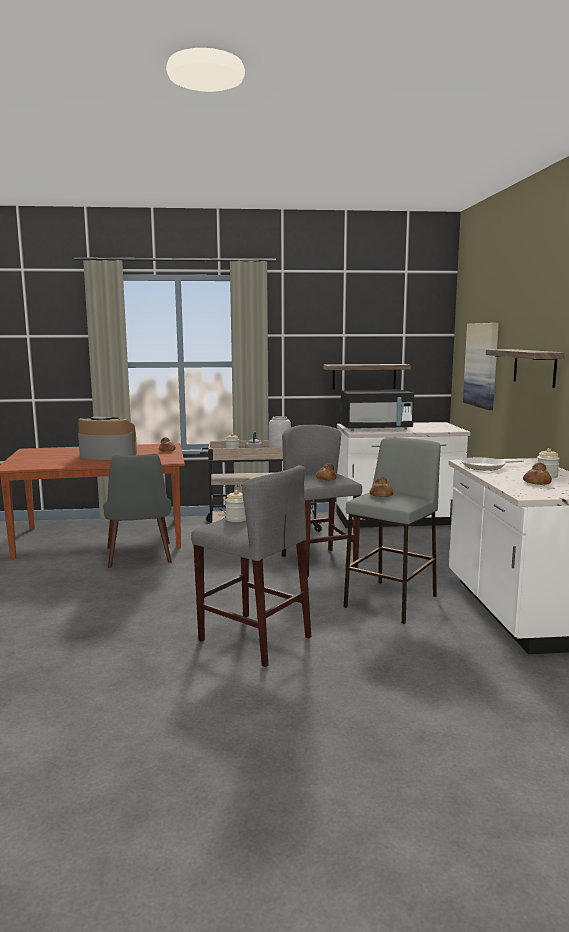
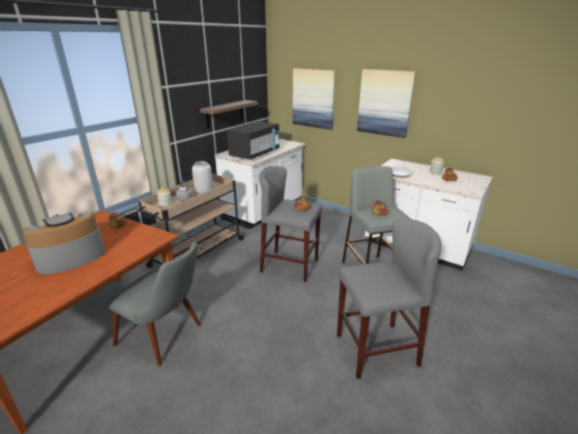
camera: 50 degrees left, 15 degrees up
(236, 519) = (368, 277): jar -> none
(534, 367) = (385, 103): shelf -> picture

